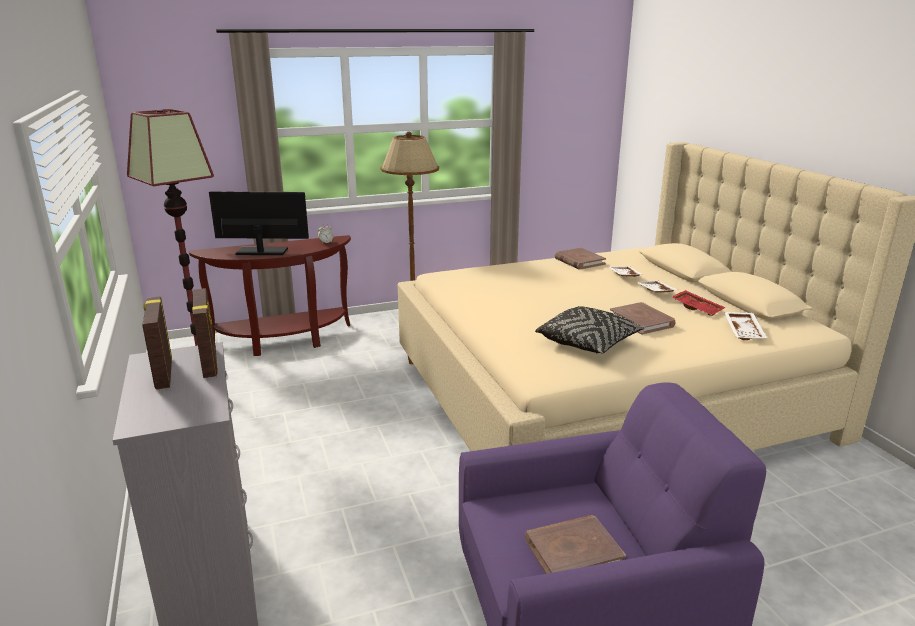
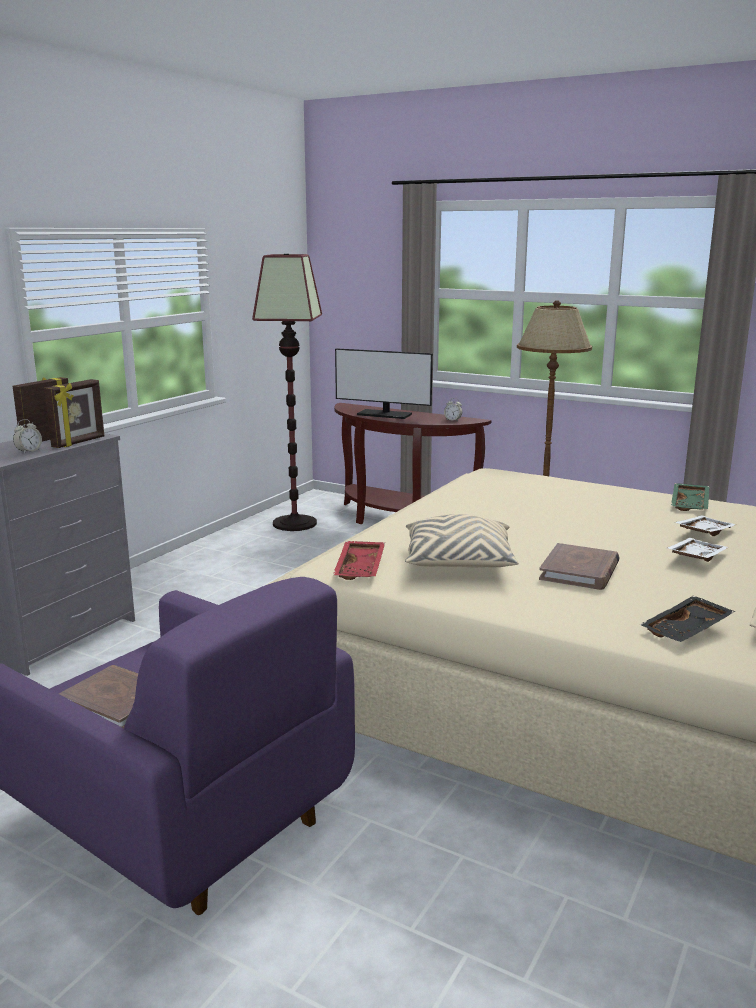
camera: 50 degrees right, 5 degrees down
(195, 392) = (29, 451): none -> alarm clock
(262, 251) = (384, 414): monitor -> monitor turned 150 degrees clockwise
(579, 261) = (691, 504): brown book -> green tray
(588, 343) = (459, 563): black pillow -> beige pillow
(697, 308) = (700, 589): red tray -> red tray (361, 568)
(744, 331) = (687, 630): white tray -> black tray

